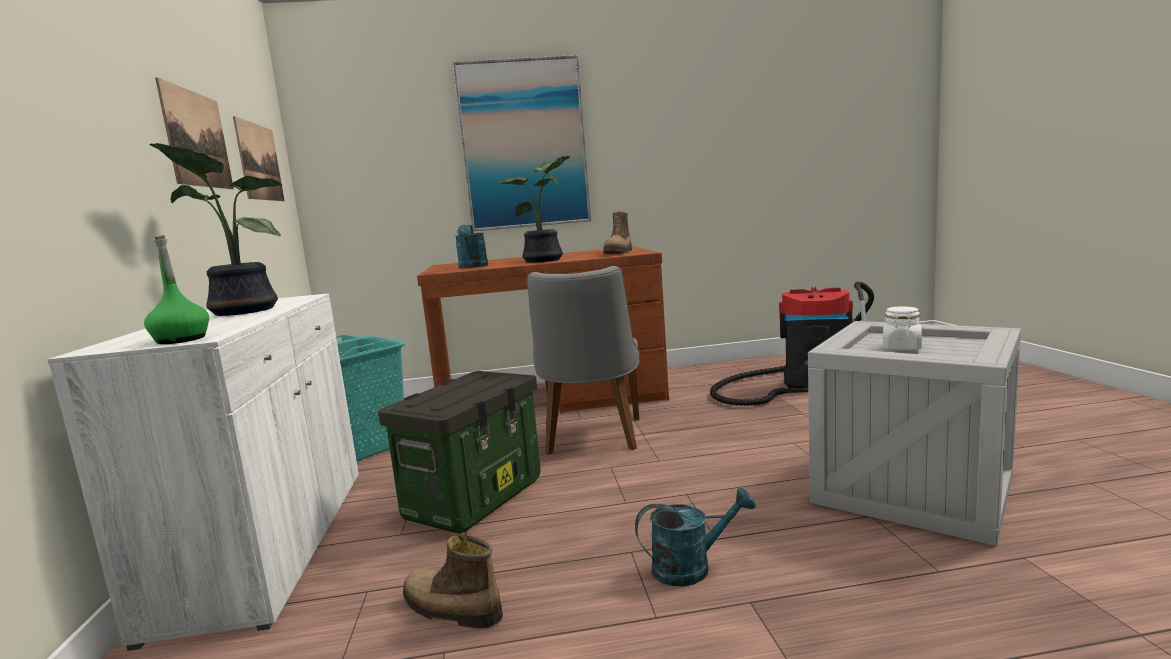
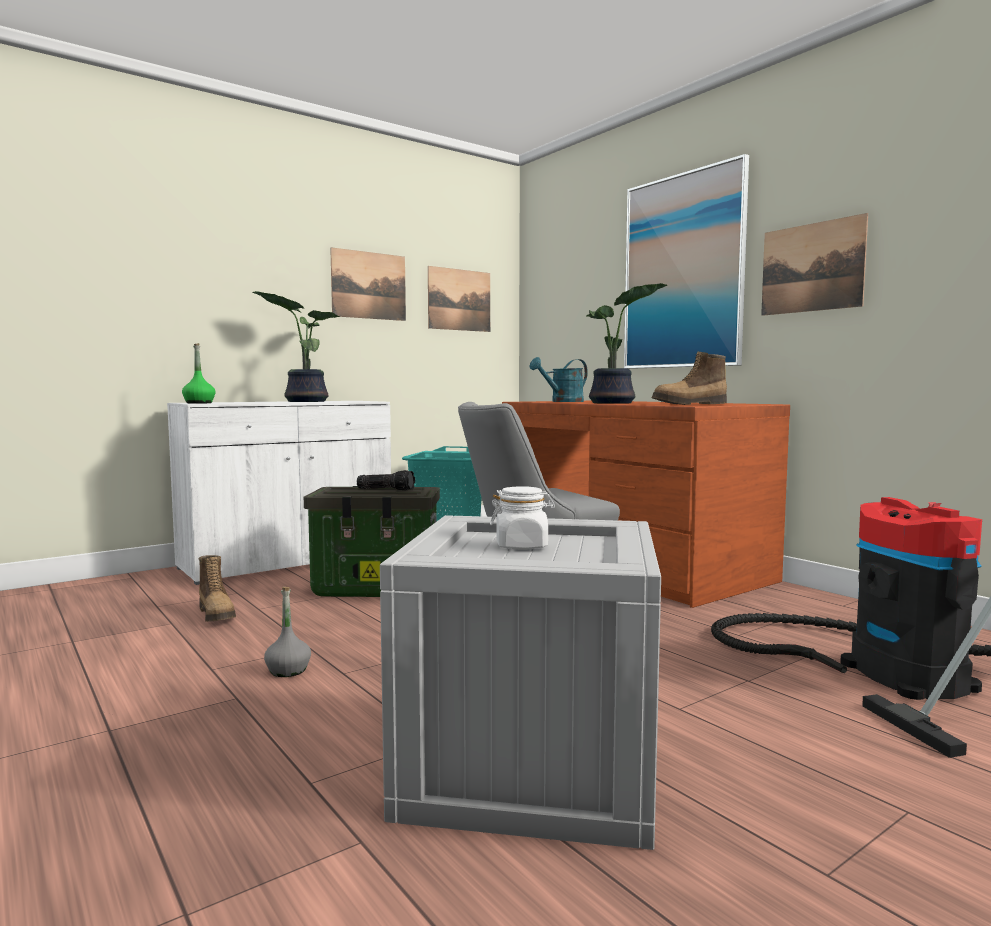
camera: 60 degrees right, 5 degrees down
(450, 610) = (217, 615): boot -> boot turned 150 degrees clockwise
(475, 385) = (386, 489): none -> flashlight
(638, 149) = (811, 267): none -> picture
(691, 567) = (288, 670): turquoise watering can -> grey bottle

